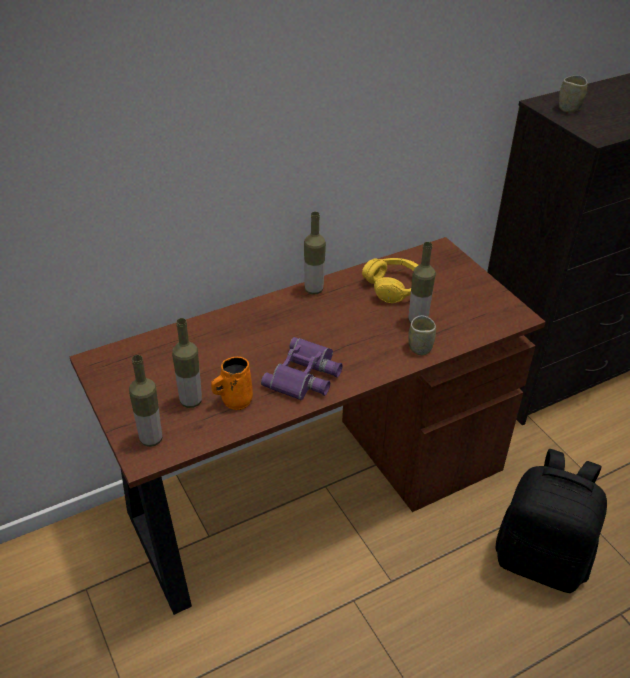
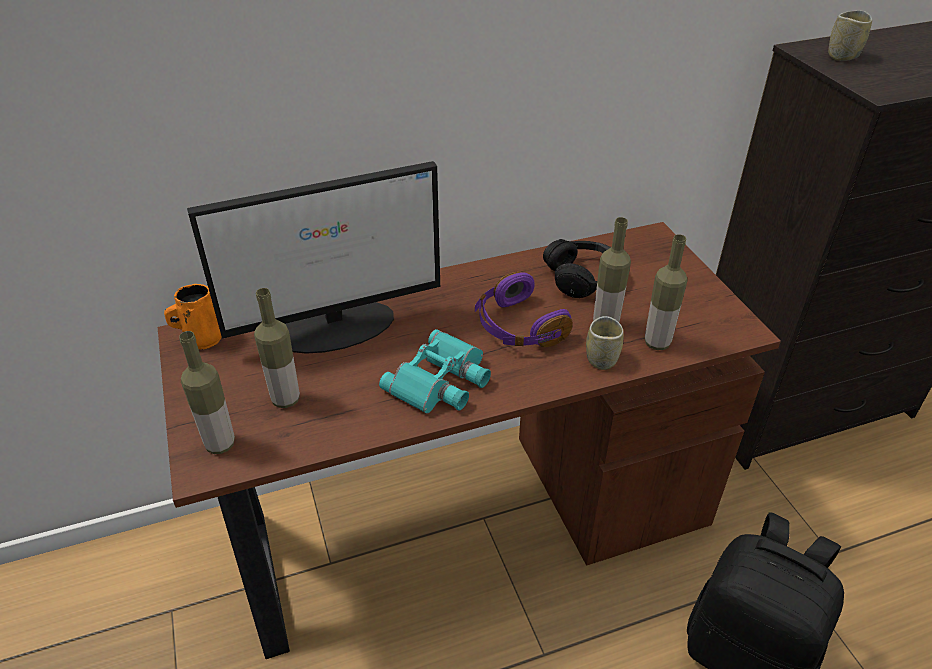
camera: 10 degrees right, 0 degrees up
(214, 342) = (337, 326): none -> monitor
(235, 401) = (341, 405): orange mug -> orange mug (202, 339)
(305, 376) = (441, 381): purple binoculars -> turquoise binoculars
(314, 290) = (479, 272): bottle -> bottle (657, 343)
(353, 330) = (518, 327): none -> purple headphones
(395, 287) = (584, 278): yellow headphones -> black headphones

